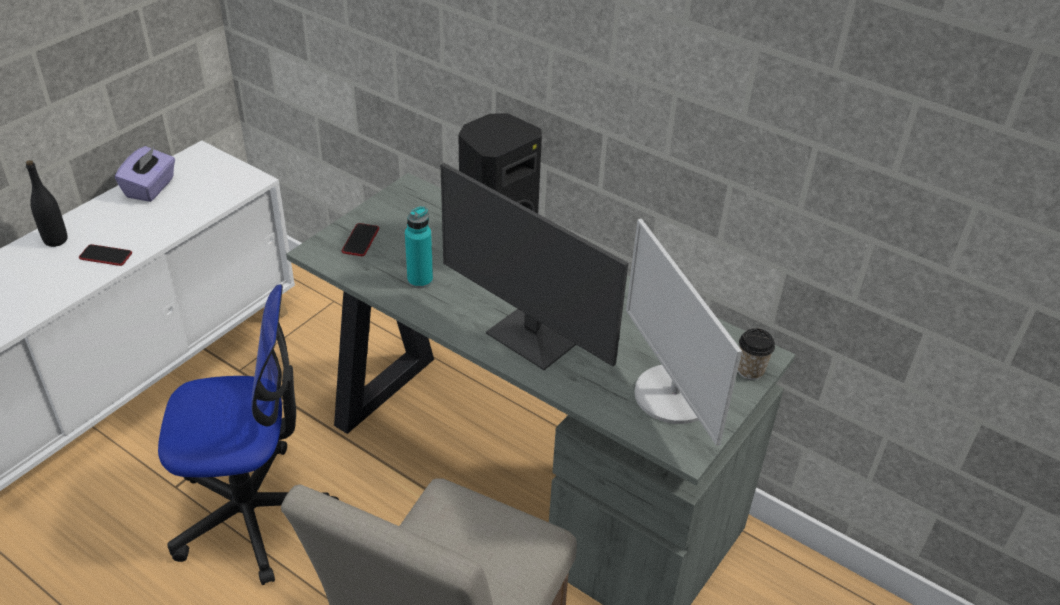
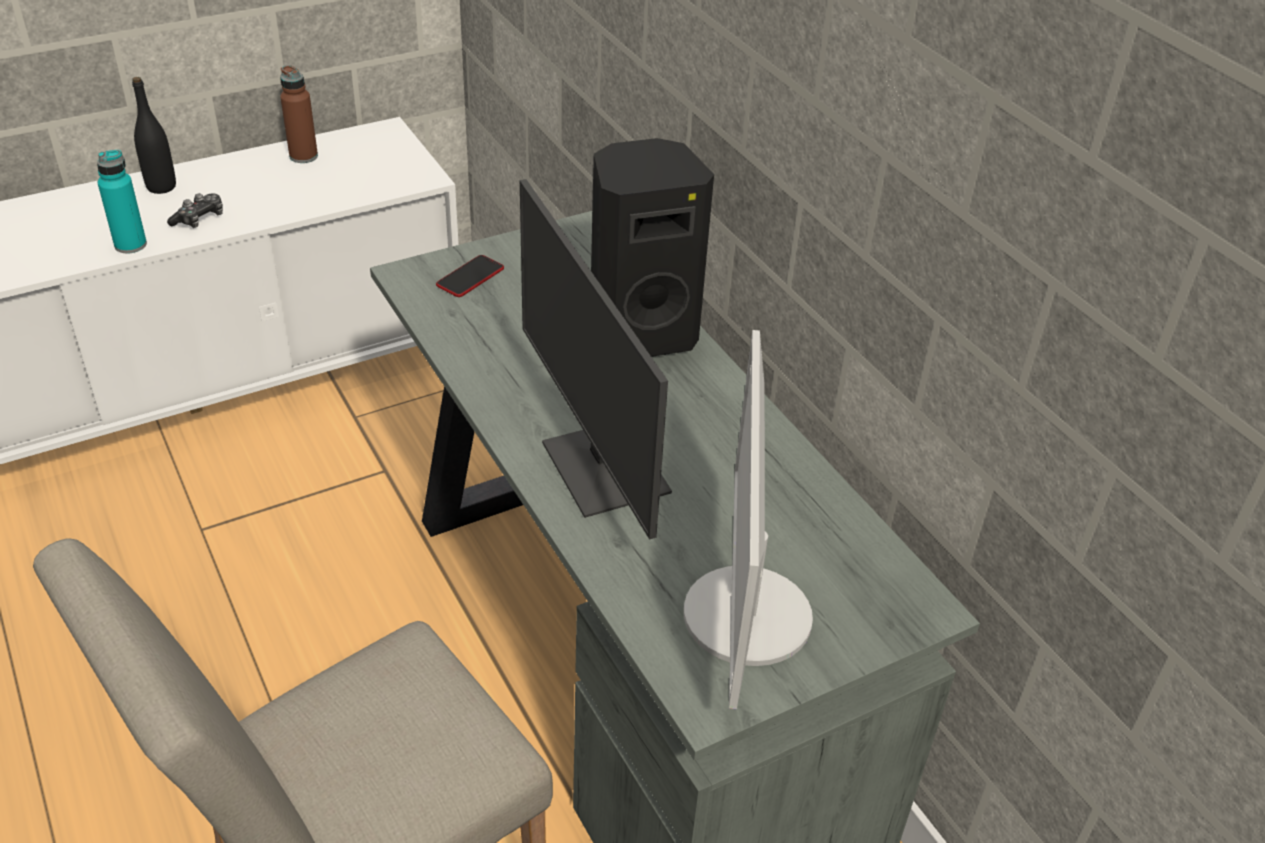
camera: 25 degrees right, 0 degrees up
(106, 256) = (199, 219): phone -> game controller
(151, 188) = (303, 156): purple tissue box -> brown bottle
(252, 513) = (264, 593): office chair -> none
(420, 280) = (507, 348): turquoise bottle -> turquoise bottle (130, 245)
(750, 370) = (889, 622): cup -> none

